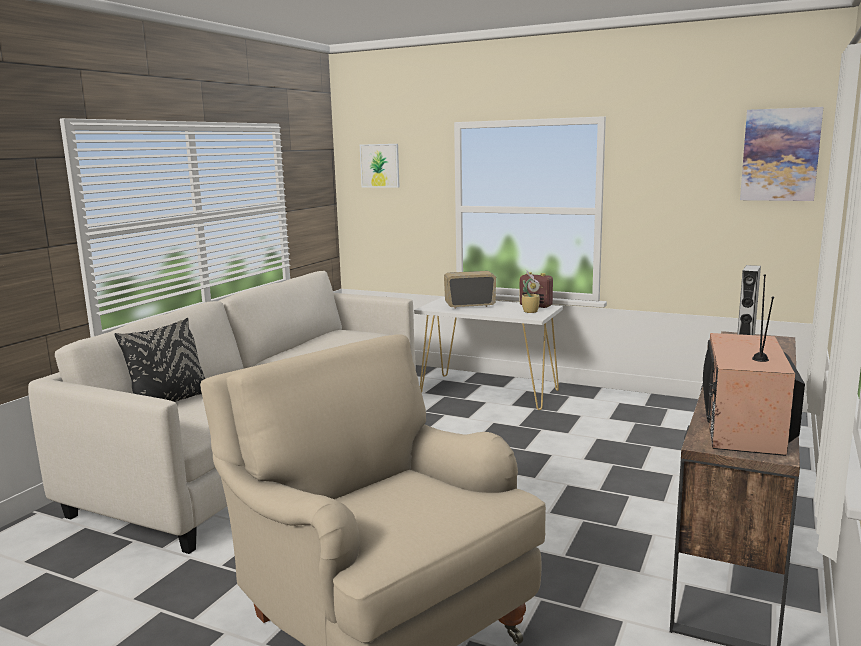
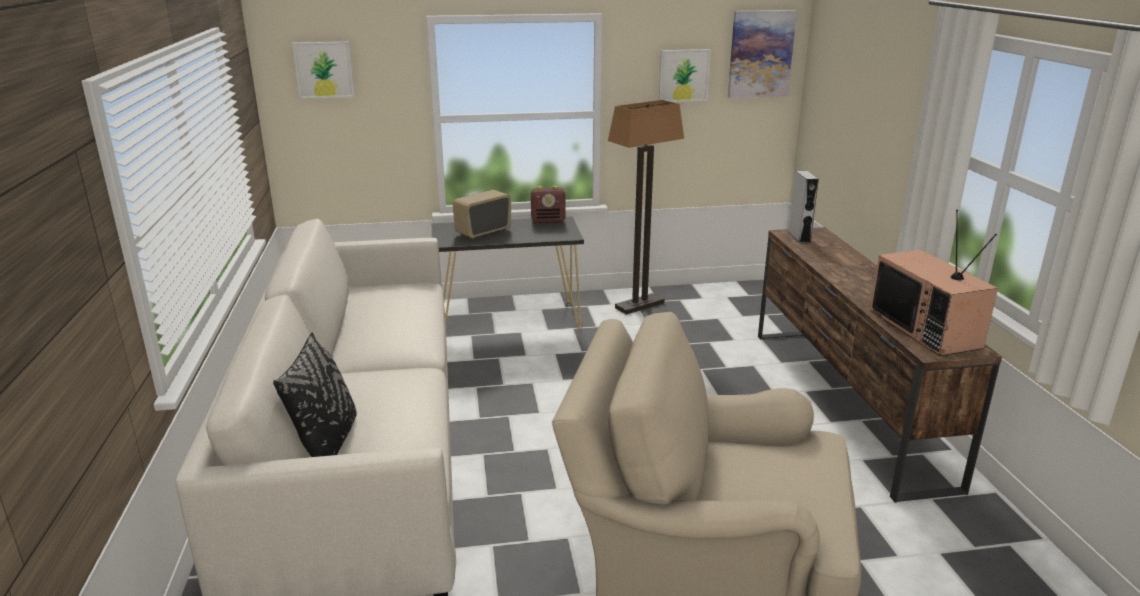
camera: 35 degrees left, 10 degrees up
(489, 392) = (509, 319): white console table -> black console table
(530, 311) = (554, 229): potted plant -> none
(620, 405) = (639, 305): none -> floor lamp
(689, 176) = (684, 75): none -> picture

